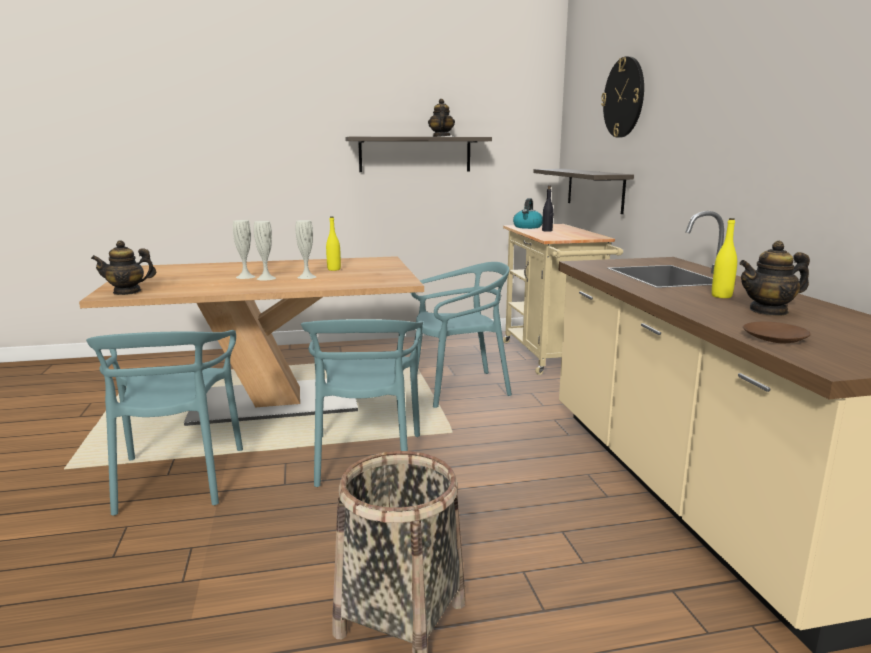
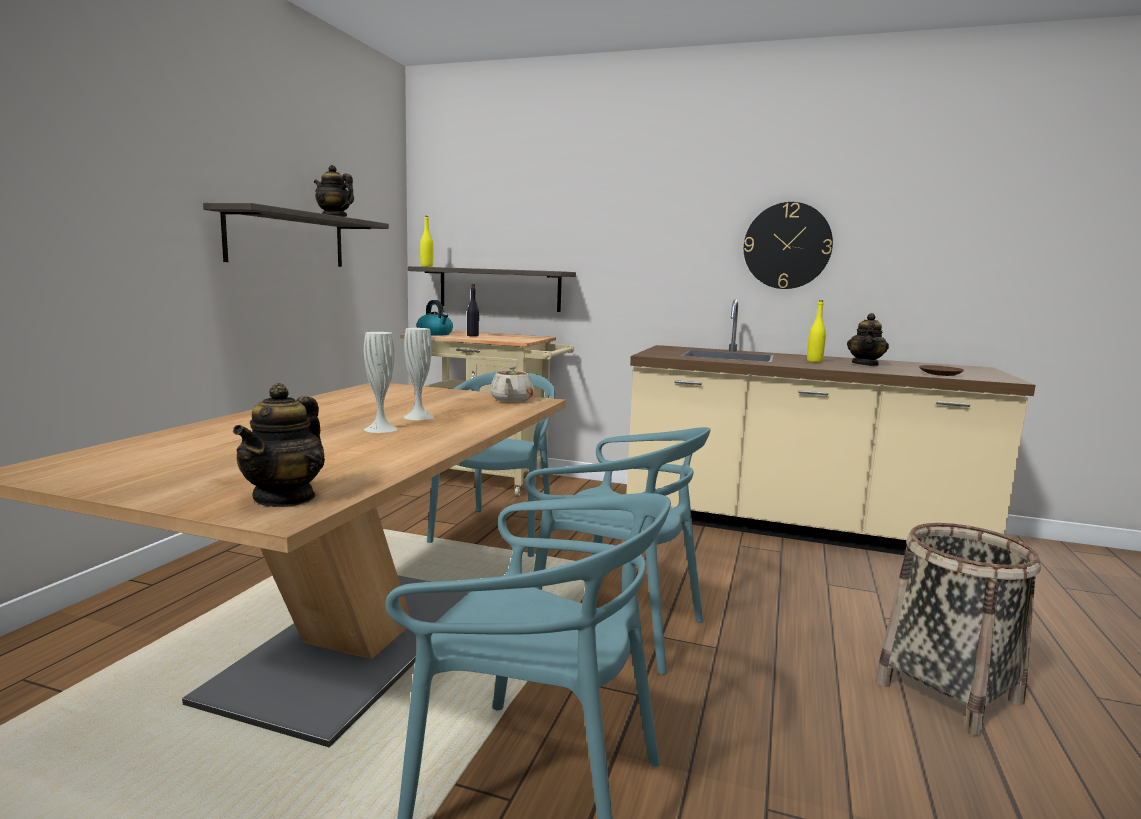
camera: 60 degrees left, 5 degrees down
(245, 277) = (340, 434): white vase -> none
(334, 269) = (397, 404): yellow bottle -> yellow bottle (426, 266)
(392, 279) = (511, 400): none -> beige teapot
(624, 97) = (547, 195): wall clock -> wall clock (787, 246)

